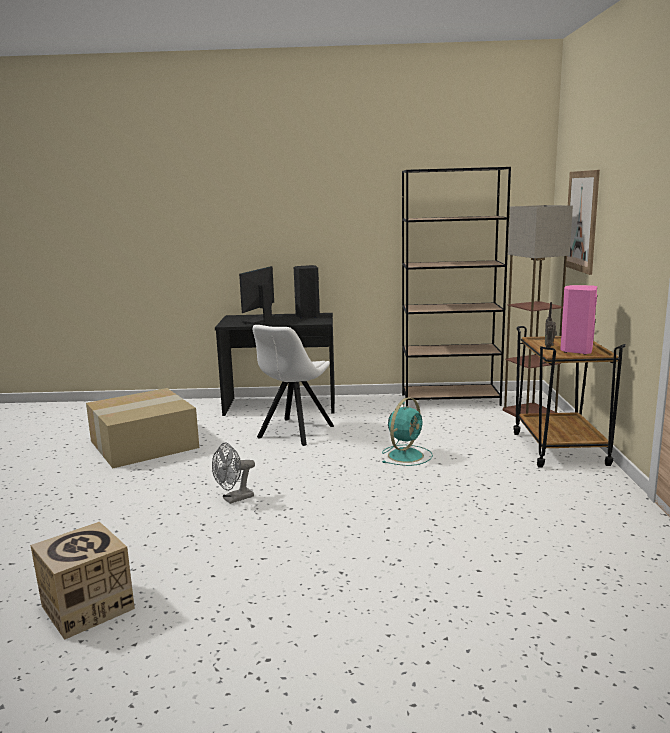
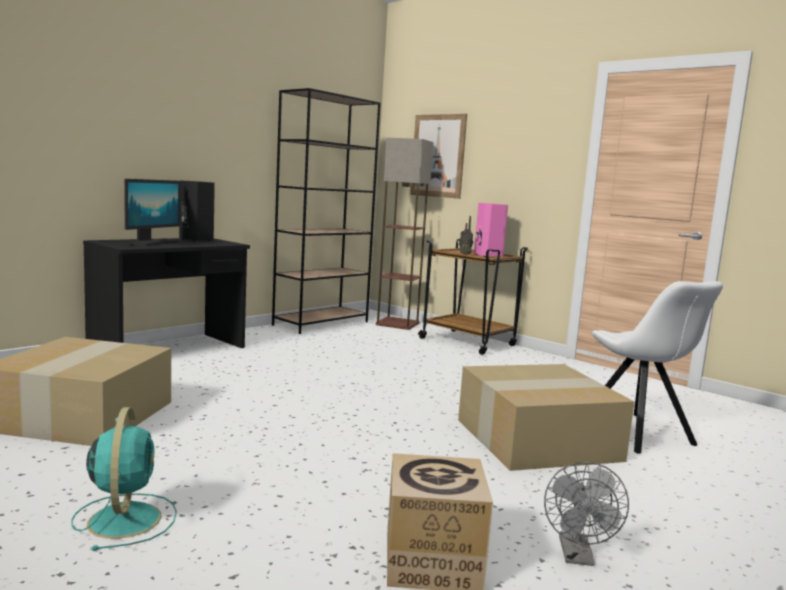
camera: 50 degrees left, 5 degrees down
(234, 499) = (329, 431): grey fan -> grey fan (577, 557)
(260, 320) = (152, 243): monitor -> monitor turned 135 degrees counterclockwise
(295, 432) = (245, 368): white chair -> white chair (636, 433)
(360, 566) = (536, 440): none -> cardboard box
(406, 455) = (384, 365): turquoise fan -> turquoise fan (125, 518)

